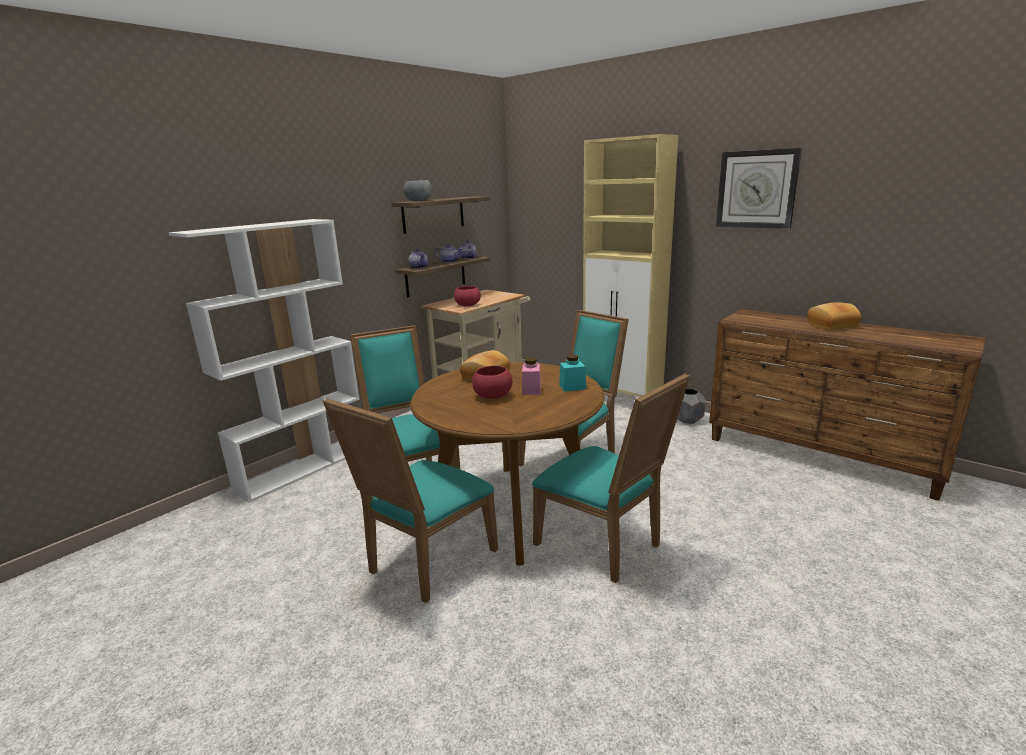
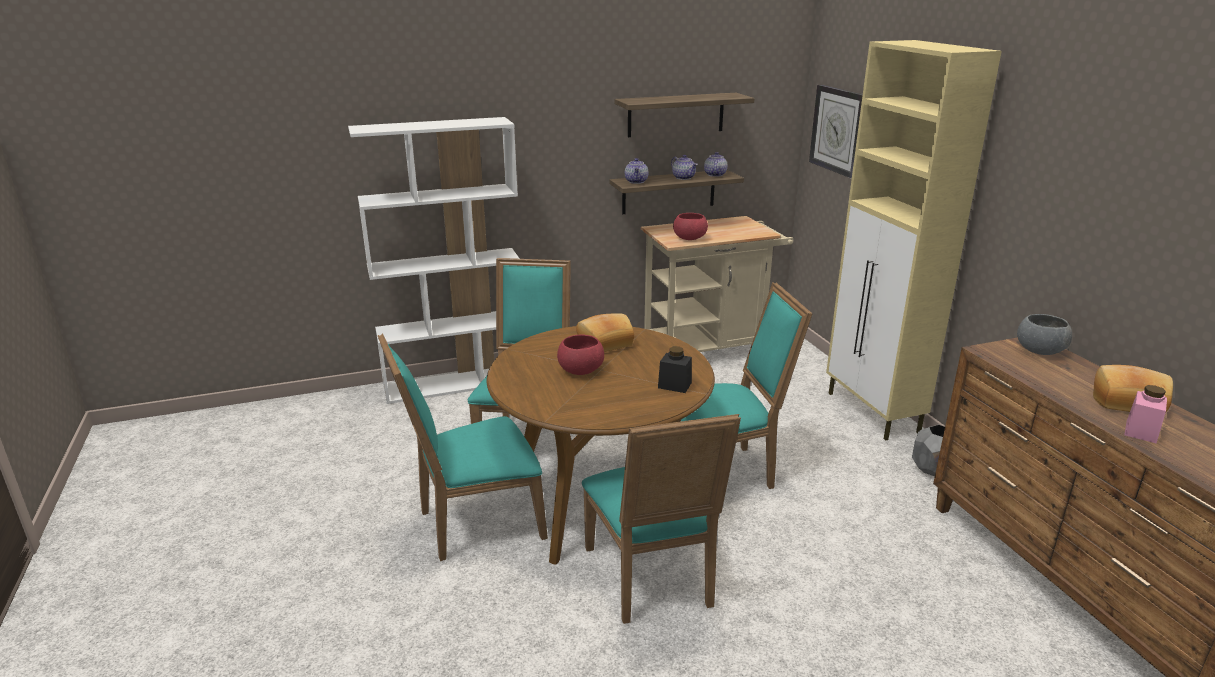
camera: 30 degrees right, 5 degrees up
(418, 201) = (646, 100): grey bowl -> grey bowl (1039, 350)
(531, 390) = (627, 375): pink jar -> pink jar (1141, 431)
(572, 387) = (674, 385): turquoise jar -> black jar
(756, 189) = (1090, 157): wall clock -> wall clock (838, 130)

